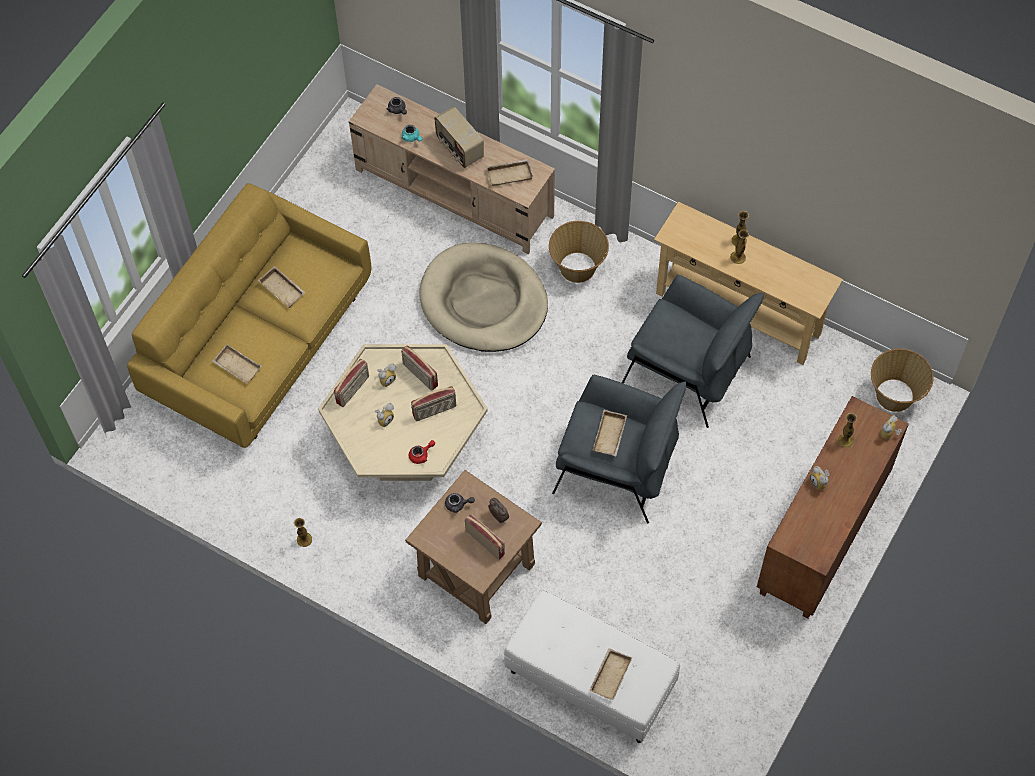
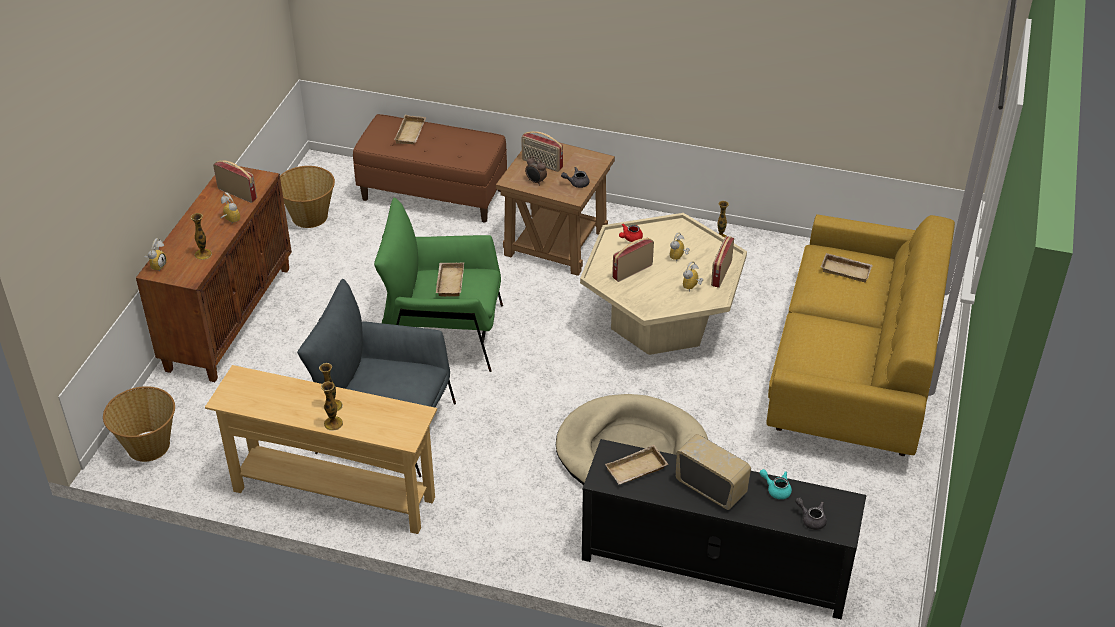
camera: 165 degrees right, 20 degrees down
(283, 289) = (841, 340): beige tray -> none
(420, 375) = (660, 295): radio -> radio (238, 193)
(454, 193) = (714, 563): beige tv stand -> black tv stand
(578, 268) = (534, 507): basket -> basket (309, 216)
(589, 681) = (433, 194): white bench -> brown bench
(616, 468) = (444, 334): grey armchair -> green armchair

